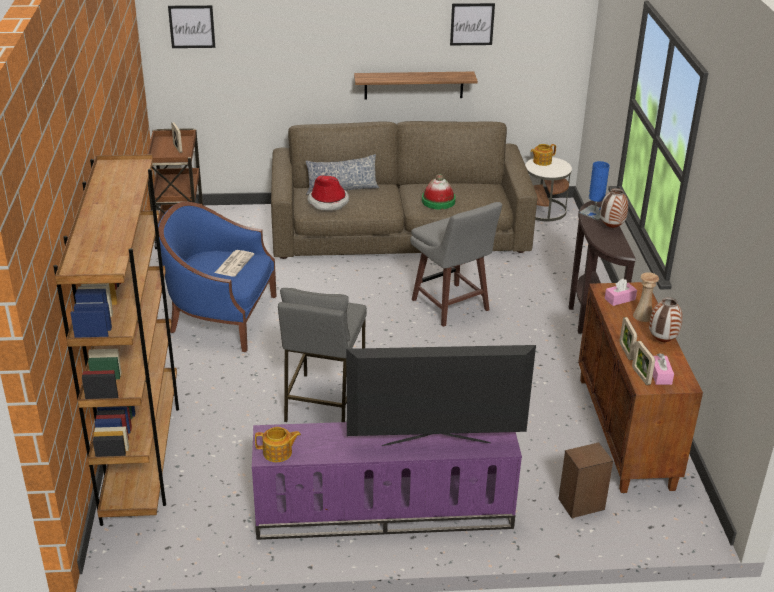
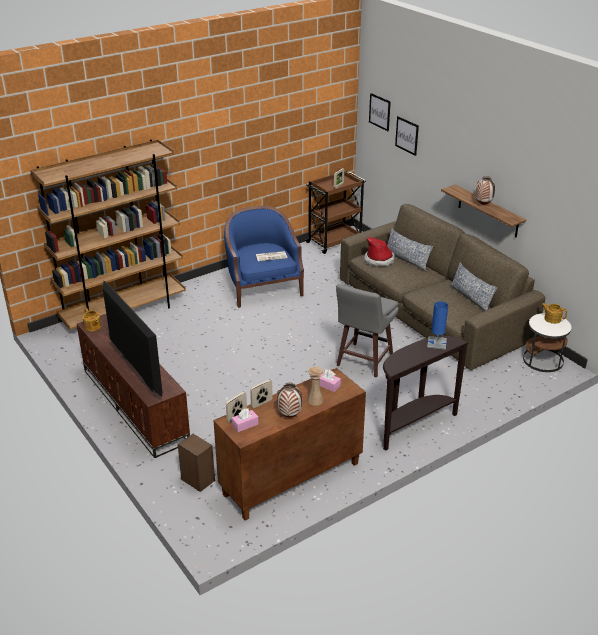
camera: 60 degrees right, 0 degrees up
(324, 402) = (216, 350): grey stool -> none
(382, 513) = (133, 404): purple tv stand -> brown tv stand
(438, 201) = (433, 296): hat -> none
(456, 185) = (471, 298): none -> pillow
(472, 24) = (529, 180): picture -> picture (407, 135)
(611, 227) = (423, 355): vase -> vase (483, 204)

